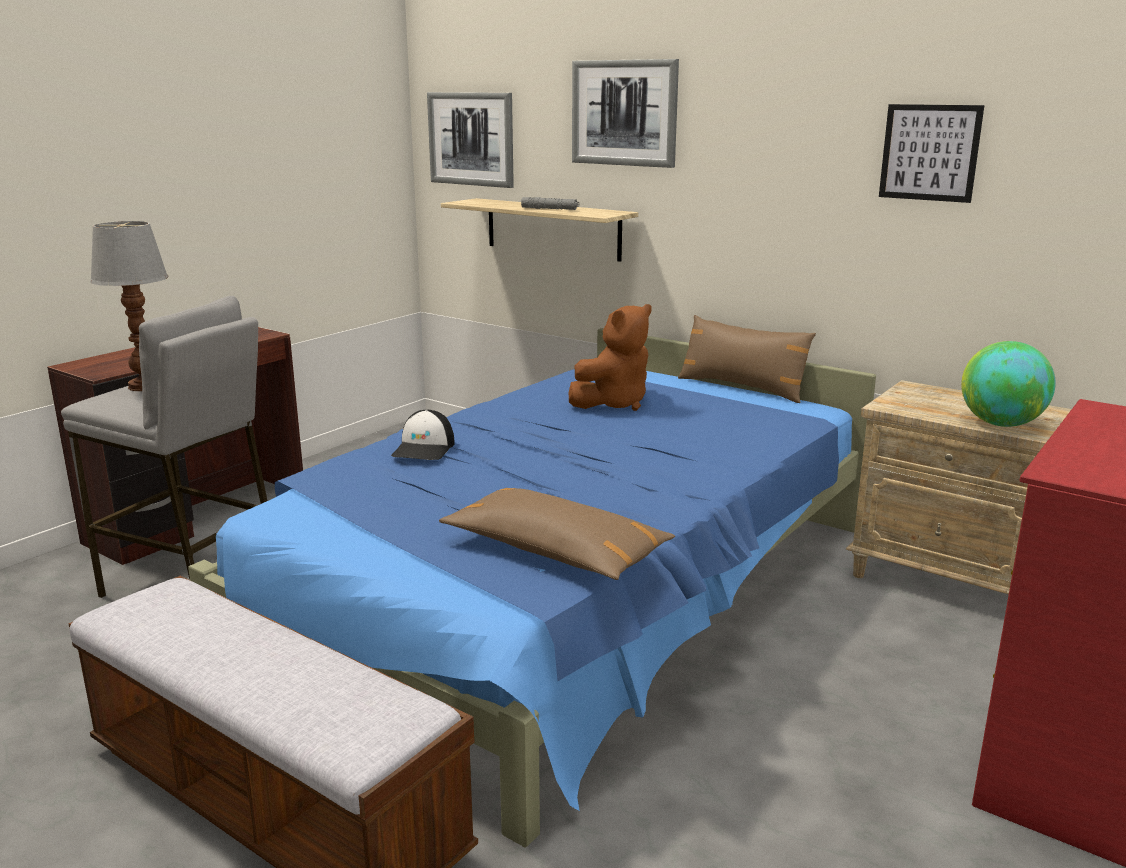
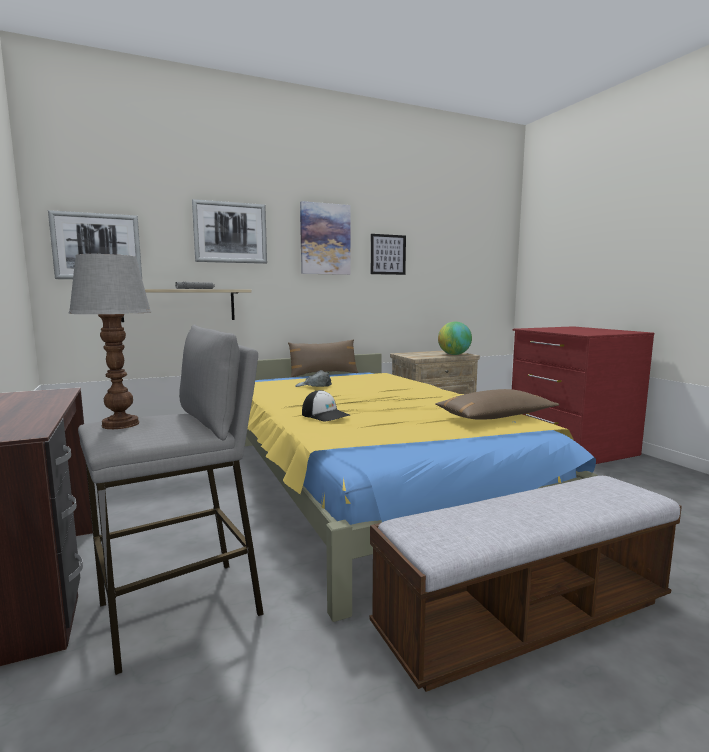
camera: 60 degrees left, 10 degrees down
(572, 593) = (367, 486): blue bed -> yellow bed
(613, 403) = (313, 386): brown plush toy -> grey cap
(784, 120) = (325, 239): none -> picture

